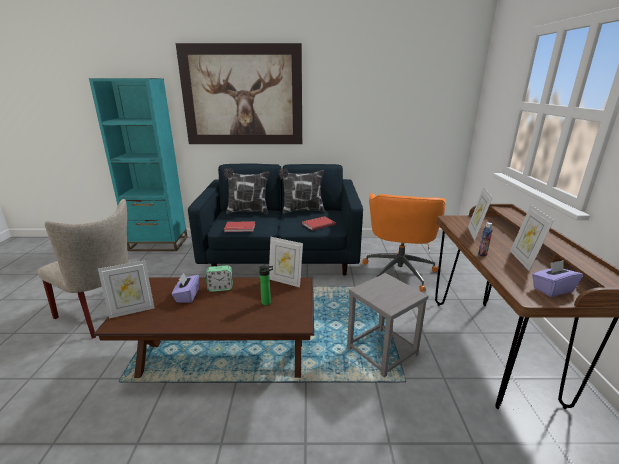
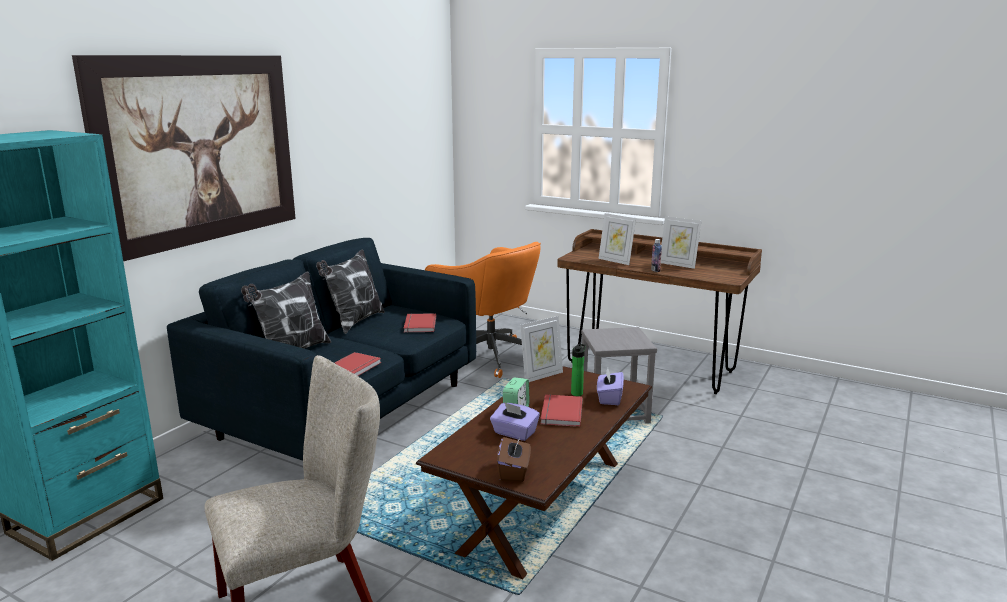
camera: 60 degrees left, 5 degrees down
(132, 310) = (514, 472): picture frame -> brown tissue box
(228, 304) = (559, 412): none -> red book
(552, 289) = (724, 272): purple tissue box -> purple tissue box (609, 398)

